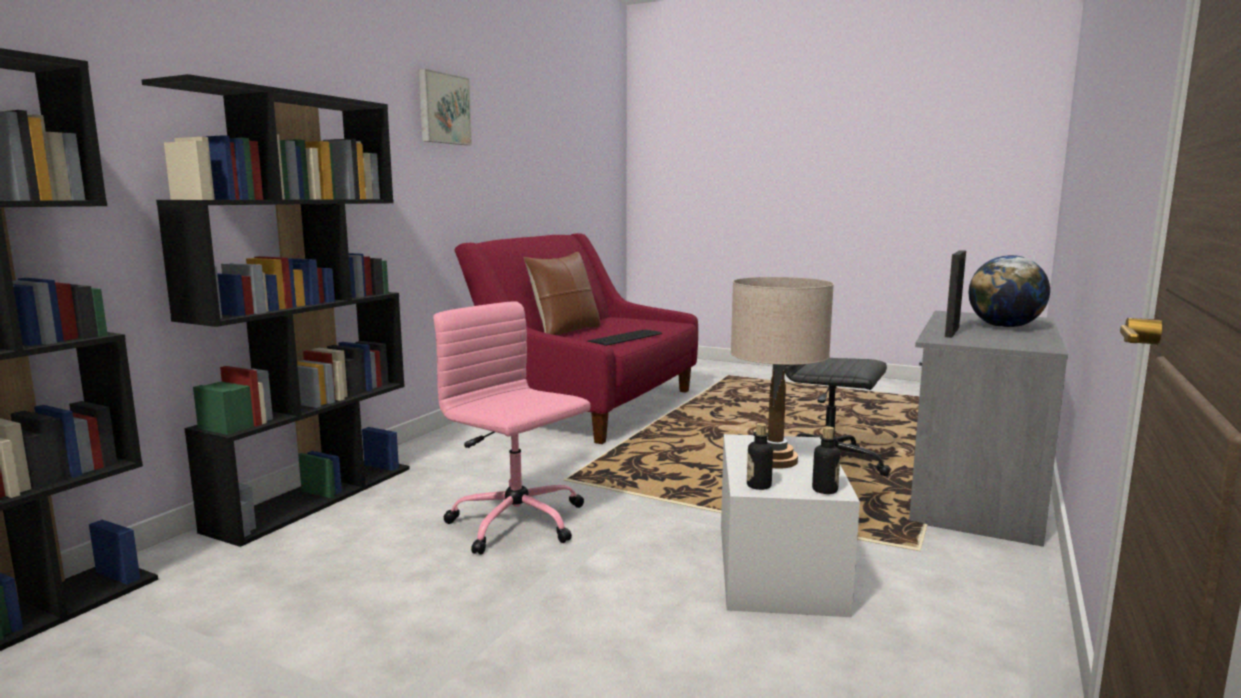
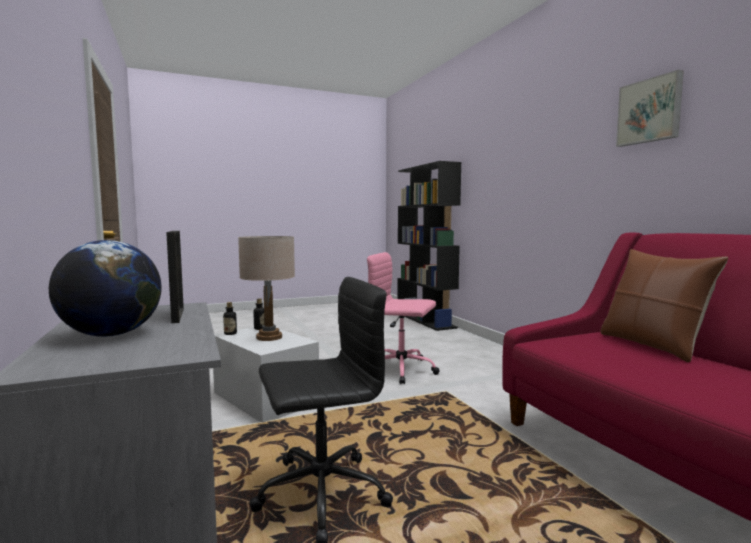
camera: 130 degrees right, 5 degrees down
(314, 497) = (491, 349): black bookcase -> none
(518, 523) = (402, 370): pink office chair -> pink office chair turned 150 degrees counterclockwise
(627, 338) = (585, 354): keyboard -> none

